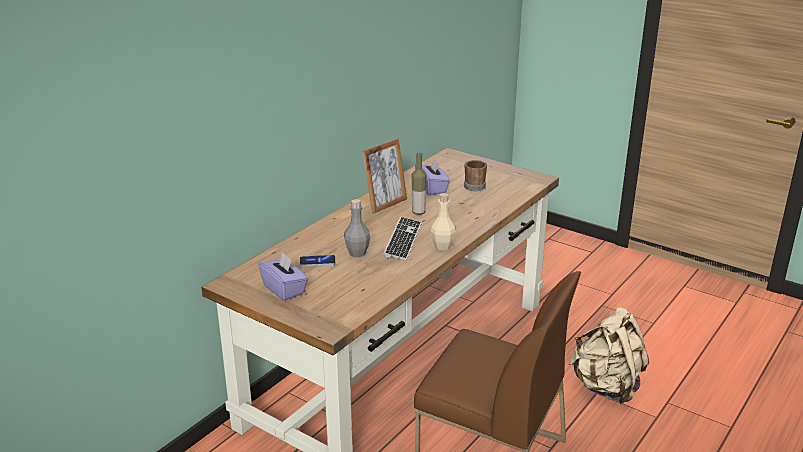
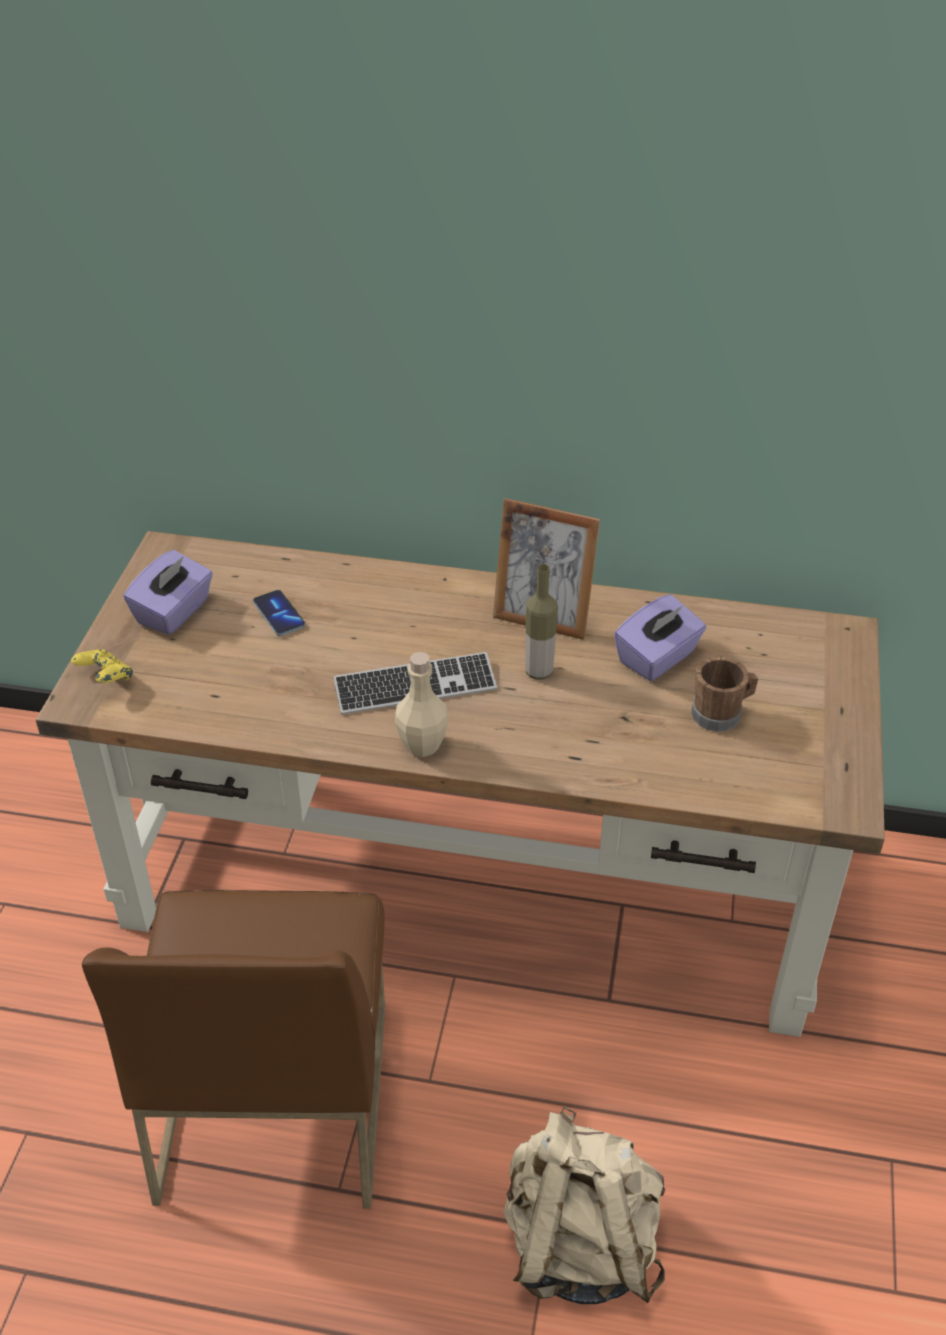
camera: 65 degrees right, 15 degrees up
(320, 318) = (106, 679): none -> yellow game controller
(357, 253) = (334, 648): grey bottle -> none

